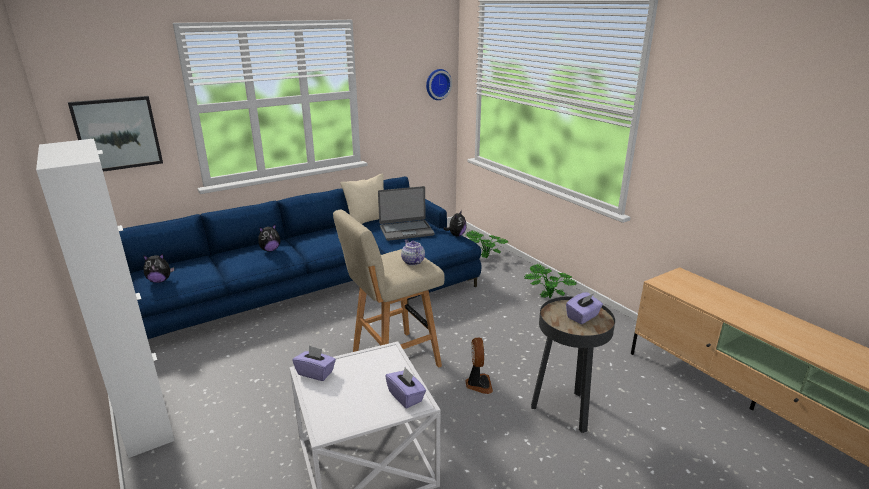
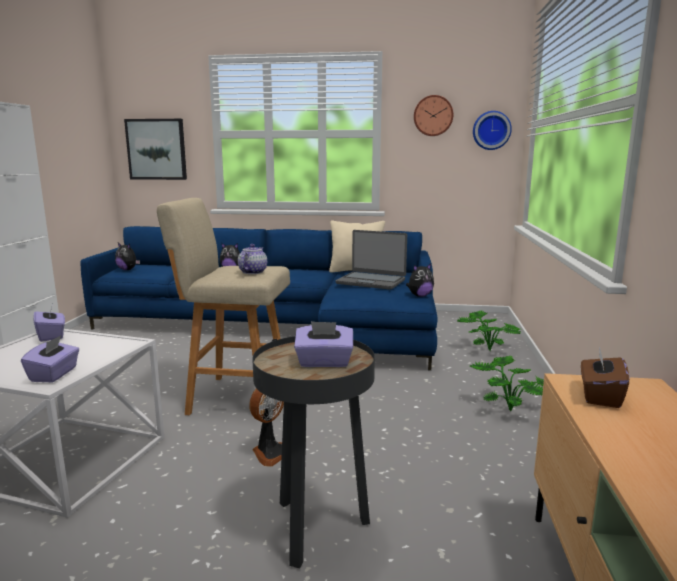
camera: 40 degrees right, 10 degrees down
(396, 75) = (433, 116): none -> wall clock
(678, 286) = (600, 396): none -> brown tissue box

